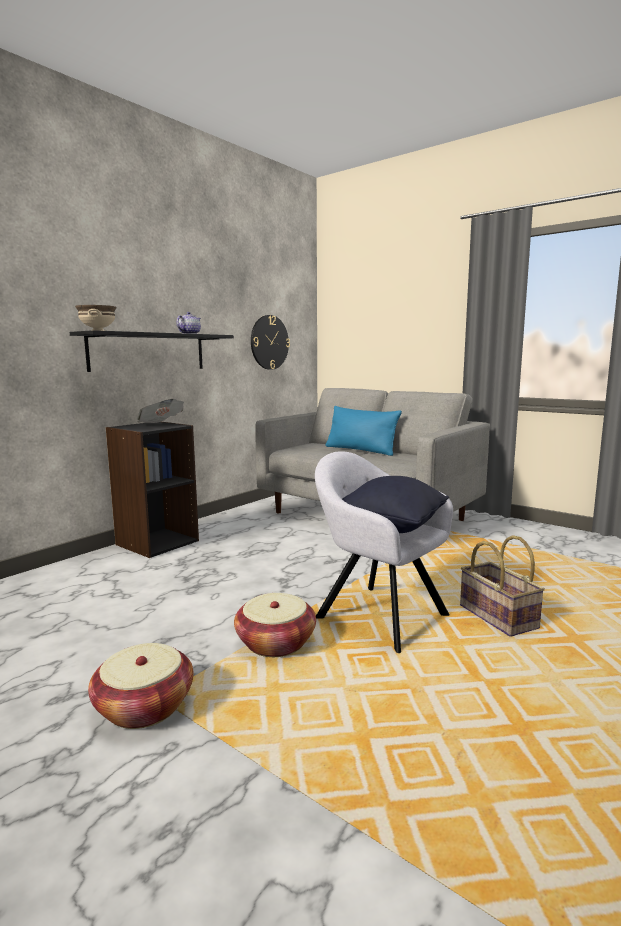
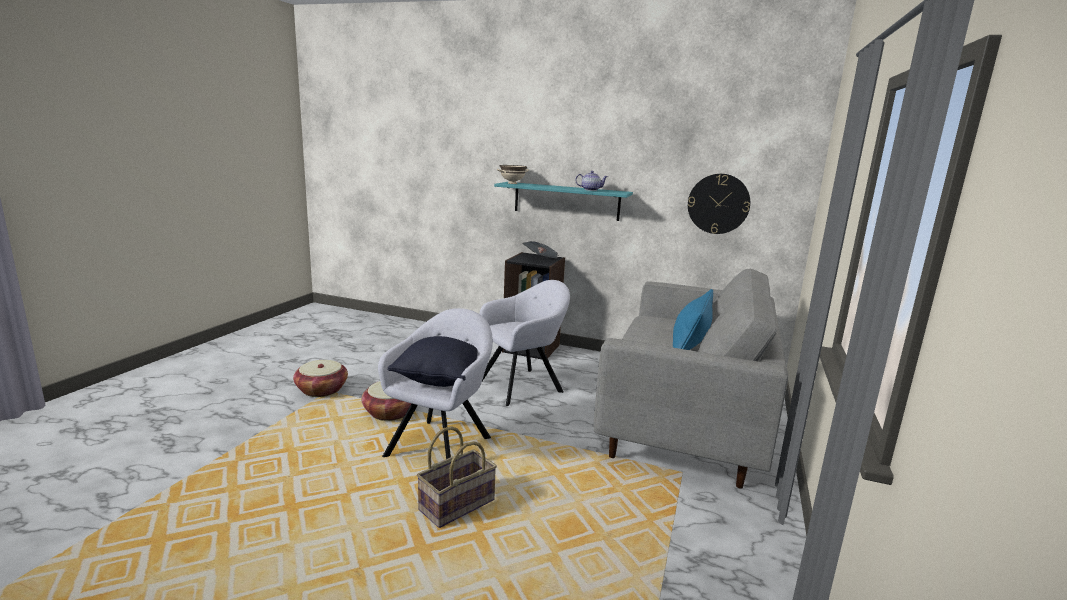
camera: 70 degrees right, 5 degrees up
(148, 352) = (566, 201): black shelf -> turquoise shelf
(255, 559) = (523, 385): none -> grey armchair

